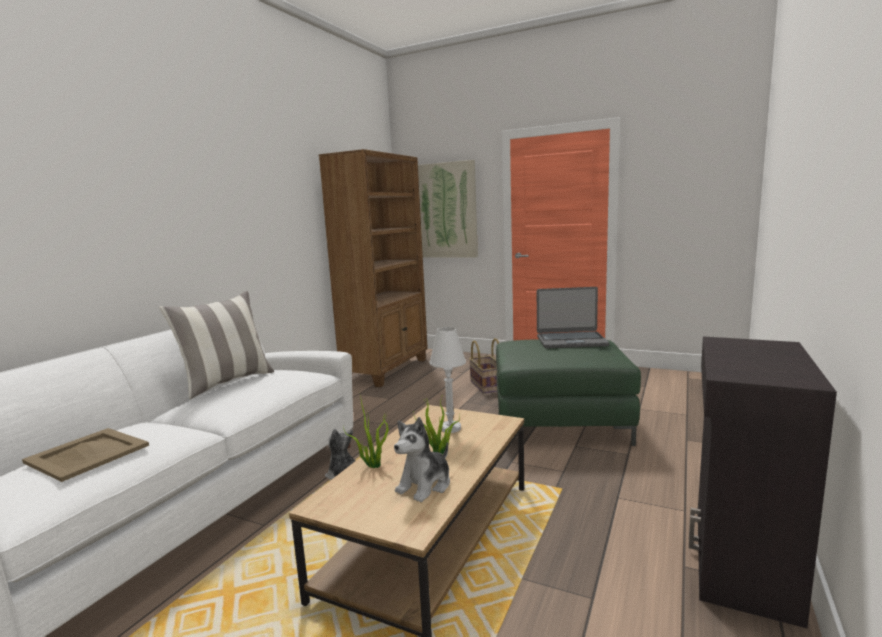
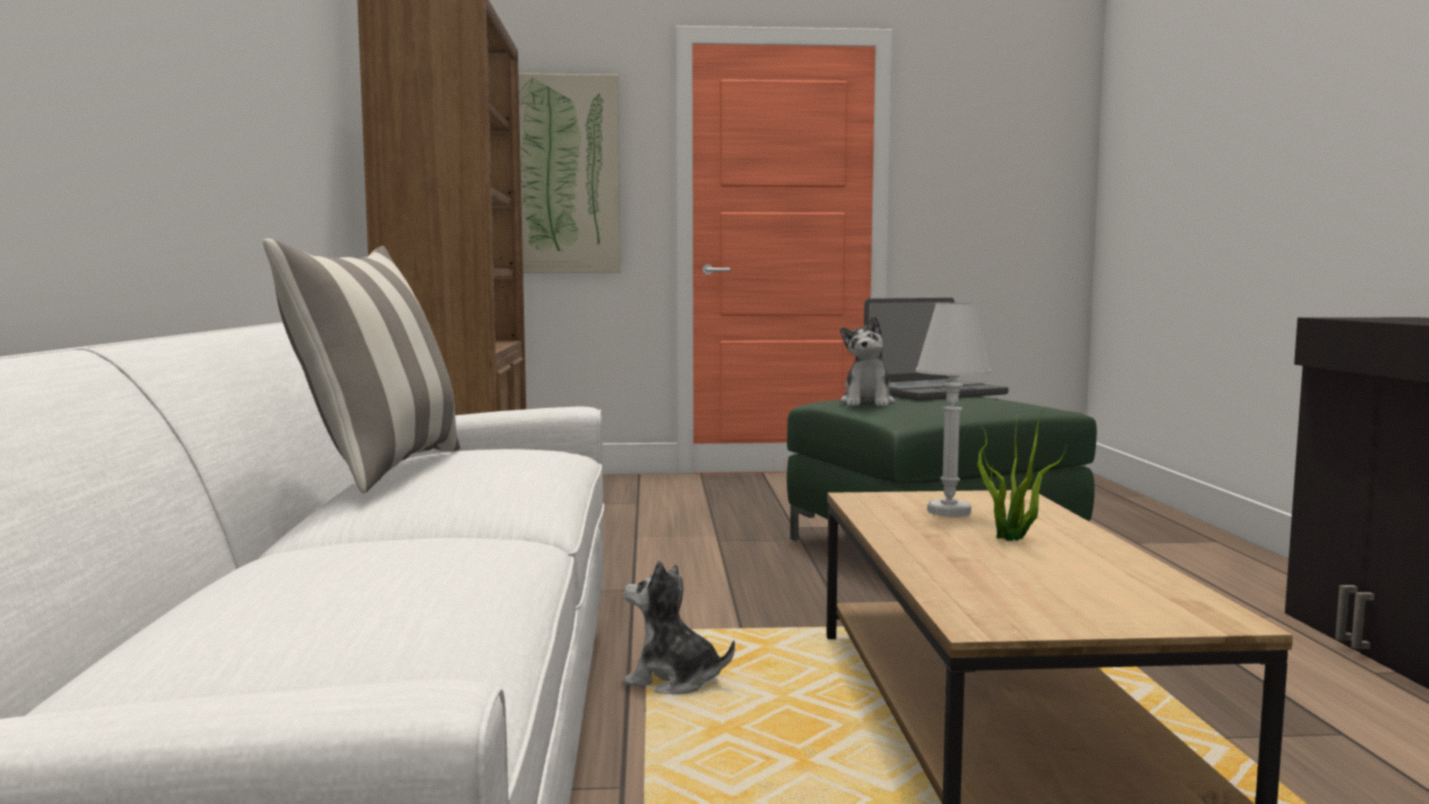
camera: 30 degrees left, 5 degrees down
(88, 453) = (356, 584): beige tray -> none
(372, 465) = (938, 566): potted plant -> none
(425, 485) = (1093, 572): plush toy -> plush toy (867, 403)
(486, 385) = (715, 515): basket -> none

